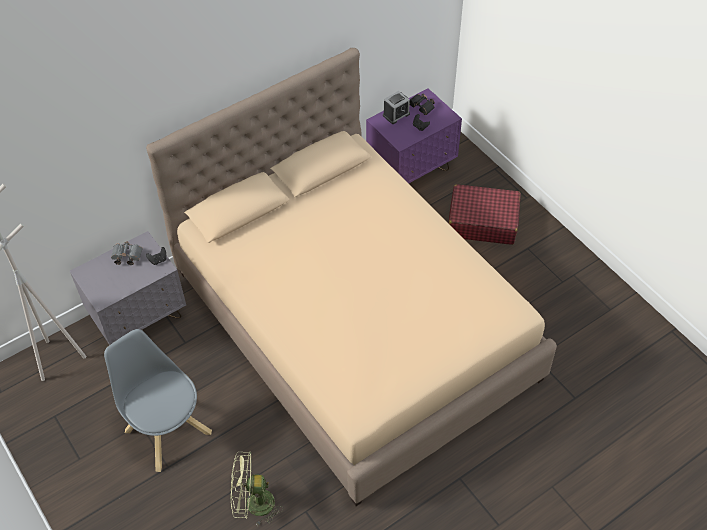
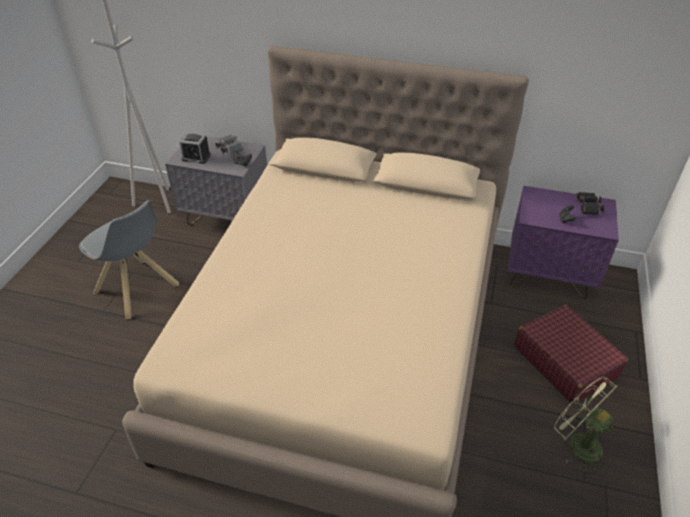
camera: 50 degrees right, 10 degrees down
(166, 429) = (138, 289): grey chair -> grey chair turned 120 degrees clockwise
(253, 504) = (100, 387): green fan -> green fan (577, 443)
(396, 114) = (555, 198): alarm clock -> alarm clock (196, 157)

